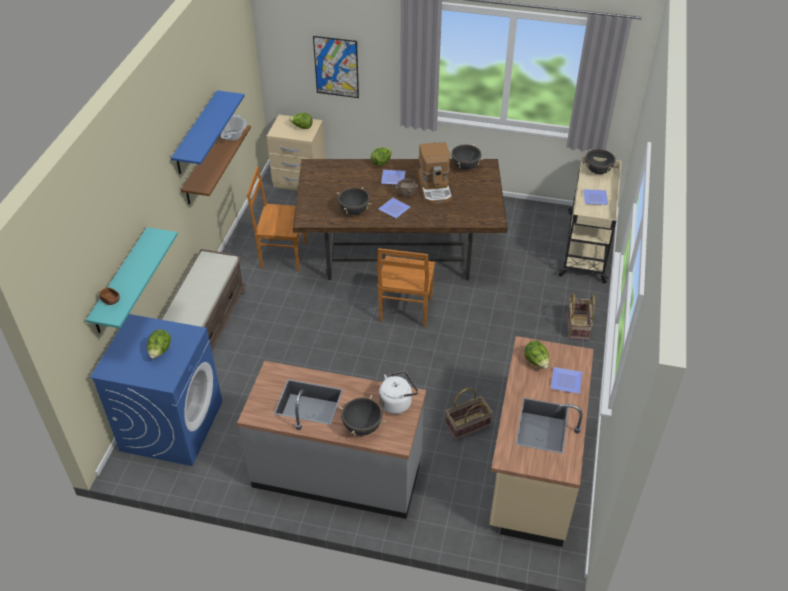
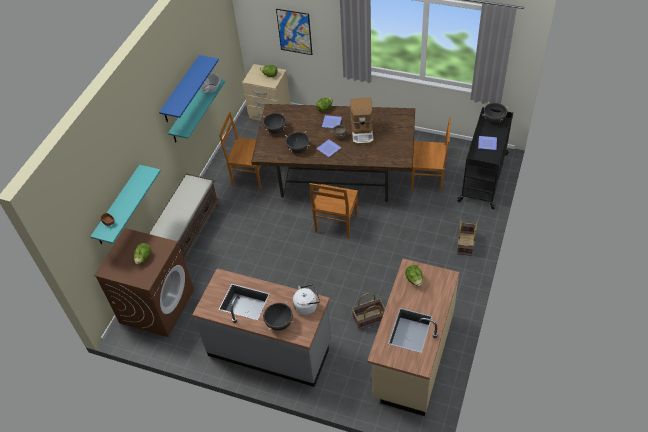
camera: 10 degrees right, 5 degrees up
(172, 425) = (157, 305): blue washing machine -> brown washing machine
(205, 164) = (189, 110): brown shelf -> turquoise shelf
(465, 166) = (388, 114): black cooking pot -> black cooking pot (275, 130)
(517, 252) = (428, 180): none -> brown chair
(567, 382) = (434, 297): plate -> none
(586, 245) = (483, 176): beige cart -> black cart

